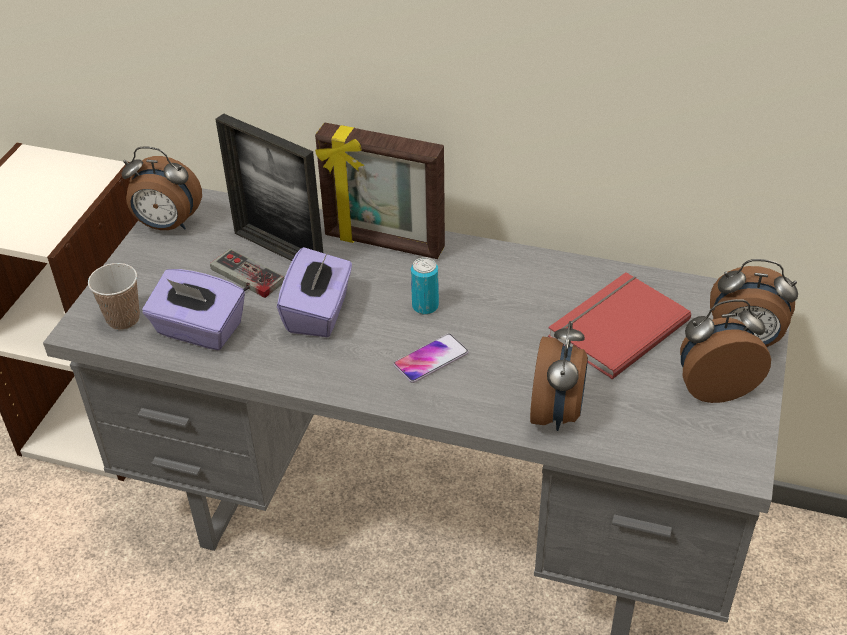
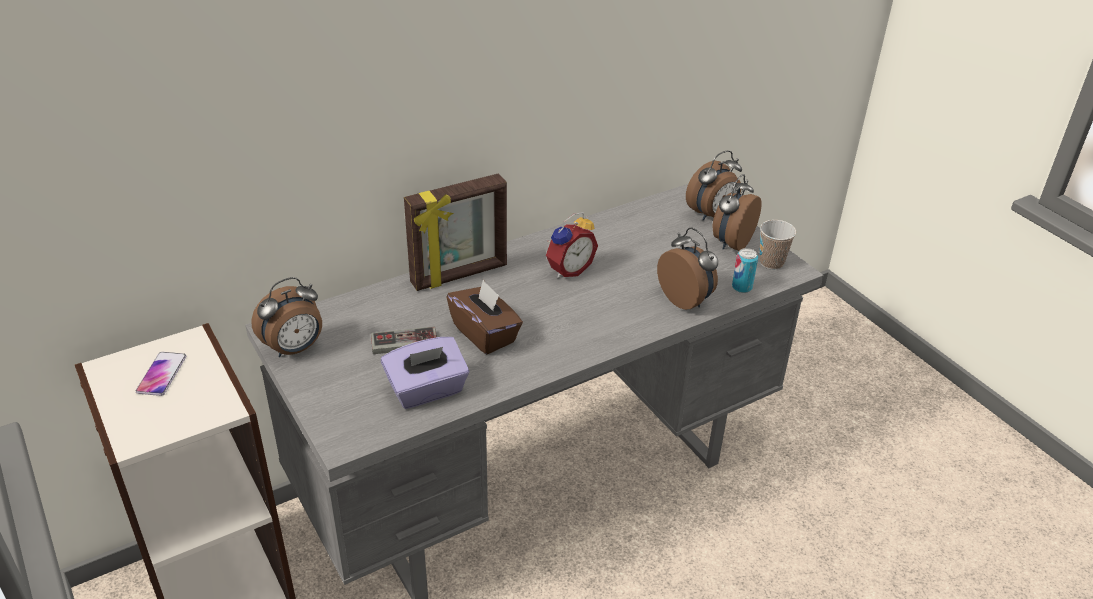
camera: 50 degrees left, 5 degrees down
(123, 319) = (364, 418): cup -> cup (771, 263)
(279, 250) = (400, 317): picture frame -> none
(319, 313) = (485, 334): purple tissue box -> brown tissue box
(425, 306) = (539, 293): can -> can (742, 287)
(431, 359) = (586, 316): phone -> phone (161, 374)
(489, 301) = (568, 269): none -> alarm clock
(615, 327) = (648, 243): red book -> none

